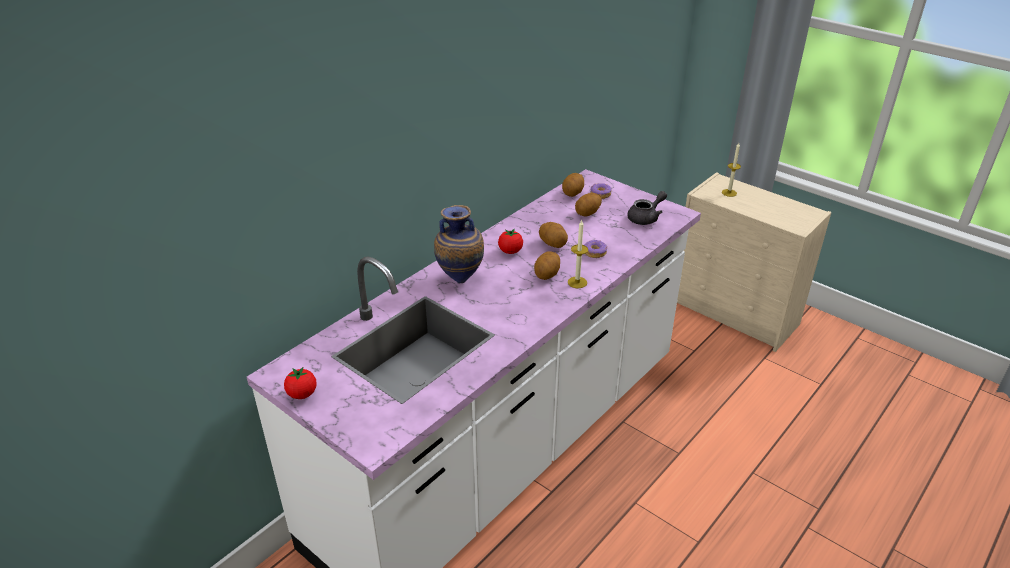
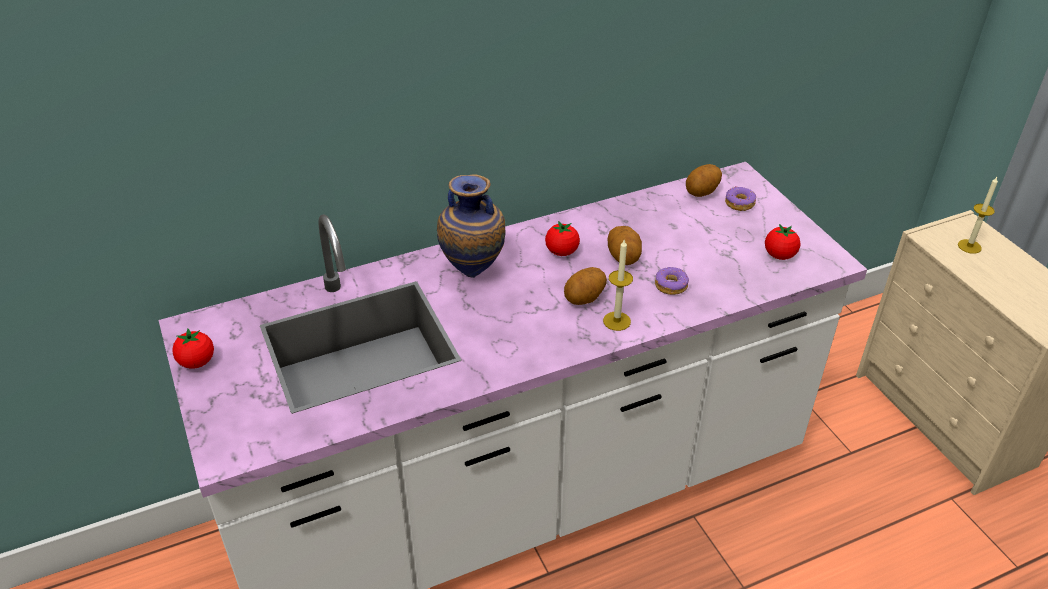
camera: 25 degrees right, 5 degrees up
(588, 213) = (702, 227): potato -> none
(646, 218) = (779, 255): grey teapot -> tomato

